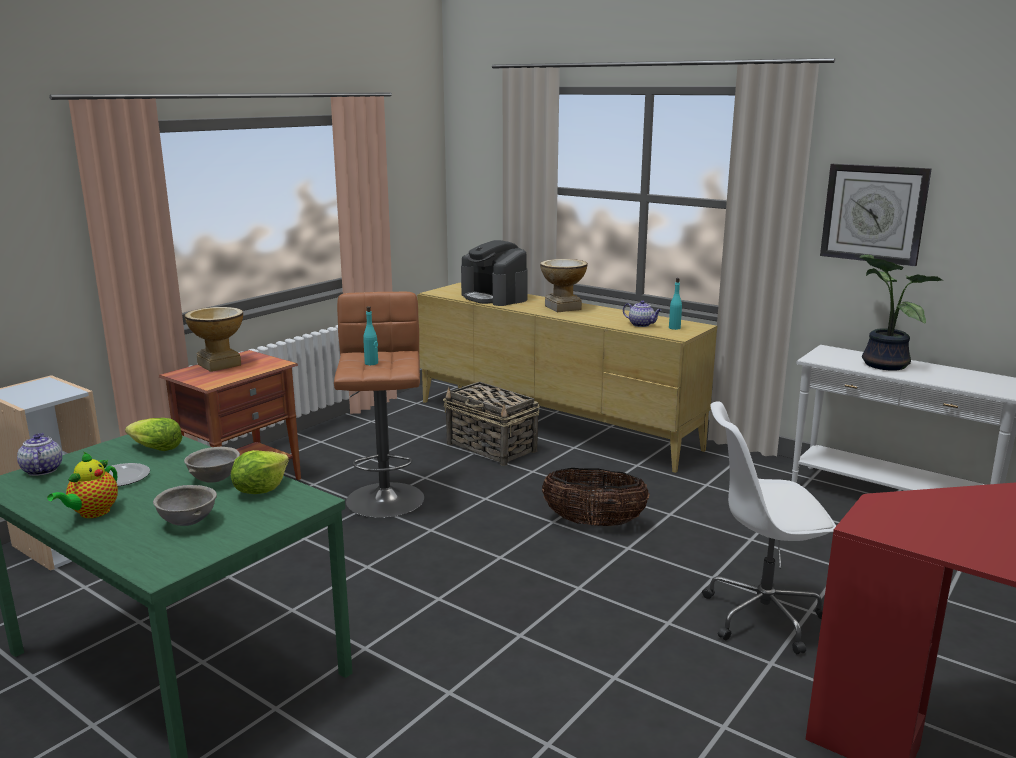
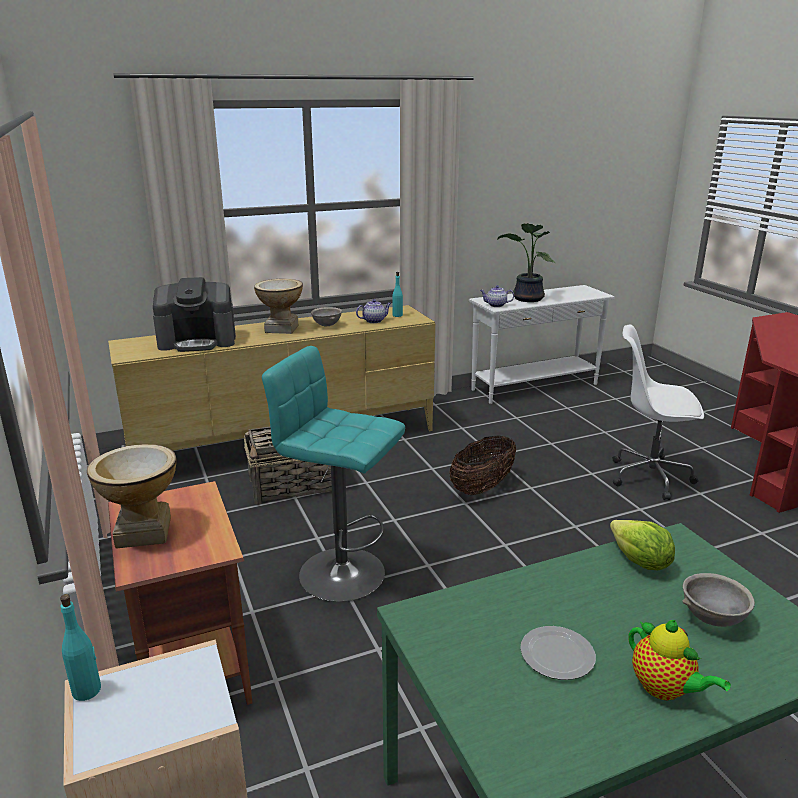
camera: 60 degrees left, 5 degrees up
(42, 470) = (486, 730): teapot -> teapot (495, 305)
(155, 449) = (471, 616): lettuce -> none
(214, 480) = (599, 586): grey bowl -> grey bowl (326, 325)
(371, 363) = (343, 433): turquoise bottle -> turquoise bottle (87, 690)
(386, 499) = (341, 573): brown stool -> turquoise stool
(759, 617) = (647, 477): white office chair -> white office chair turned 75 degrees clockwise
(874, 213) = (493, 194): wall clock -> none

